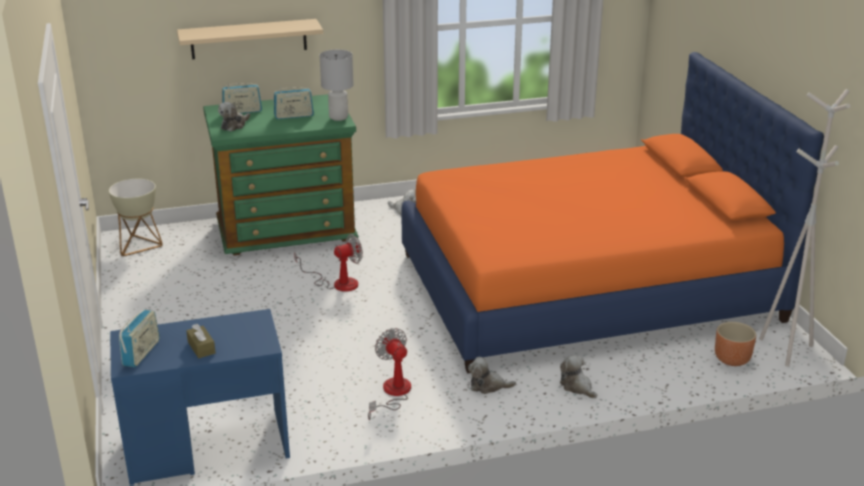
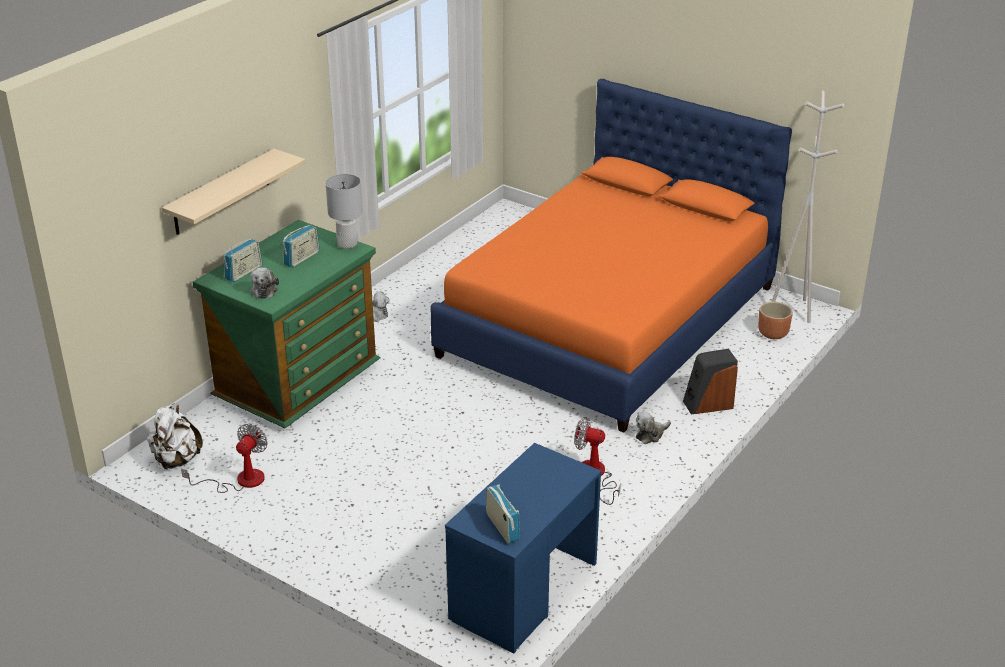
camera: 40 degrees left, 5 degrees up
(140, 246) = (176, 460): planter -> white backpack
(201, 347) = (539, 498): brown tissue box -> none
(337, 283) = (417, 408): fan -> fan (240, 480)
(577, 387) = (708, 404): plush toy -> speaker

